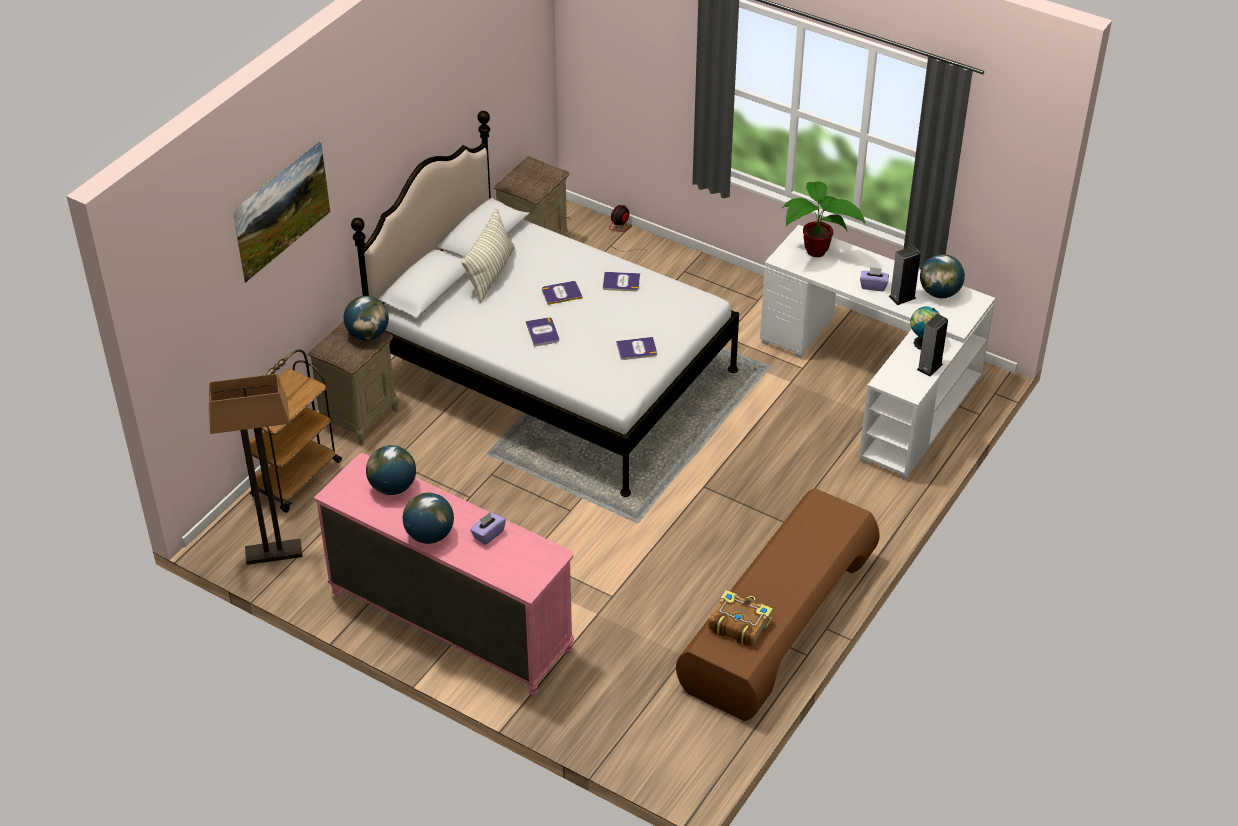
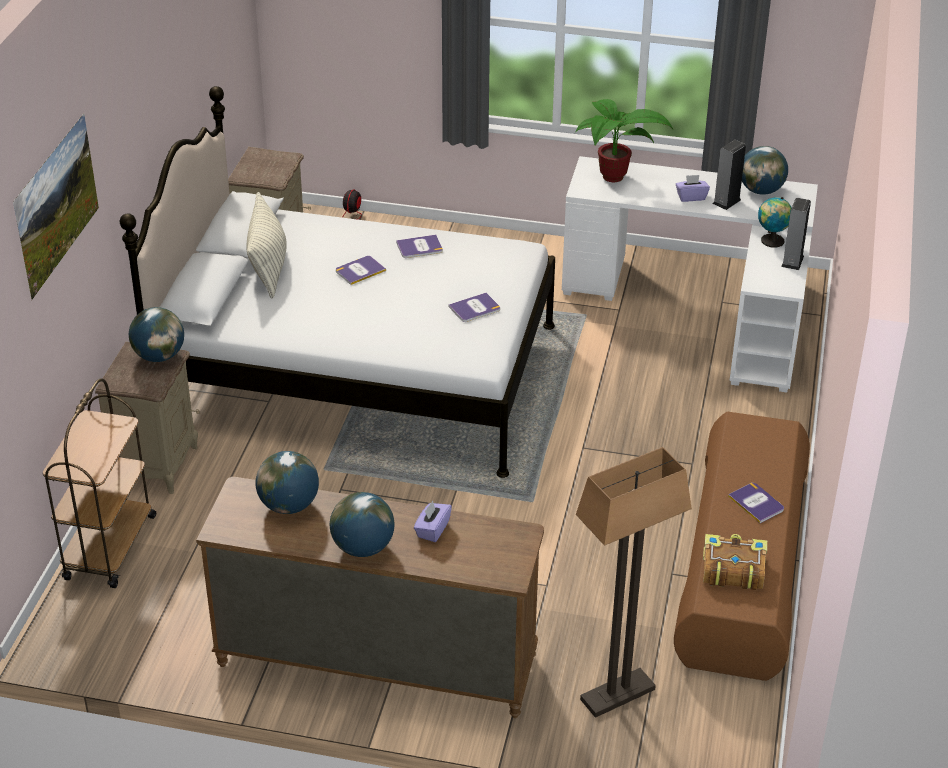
camera: 20 degrees left, 5 degrees down
(273, 553) = (121, 638): floor lamp -> floor lamp (617, 695)
(450, 622) = (375, 661): pink dresser -> brown dresser
(542, 332) = (360, 313): book -> book (756, 503)

